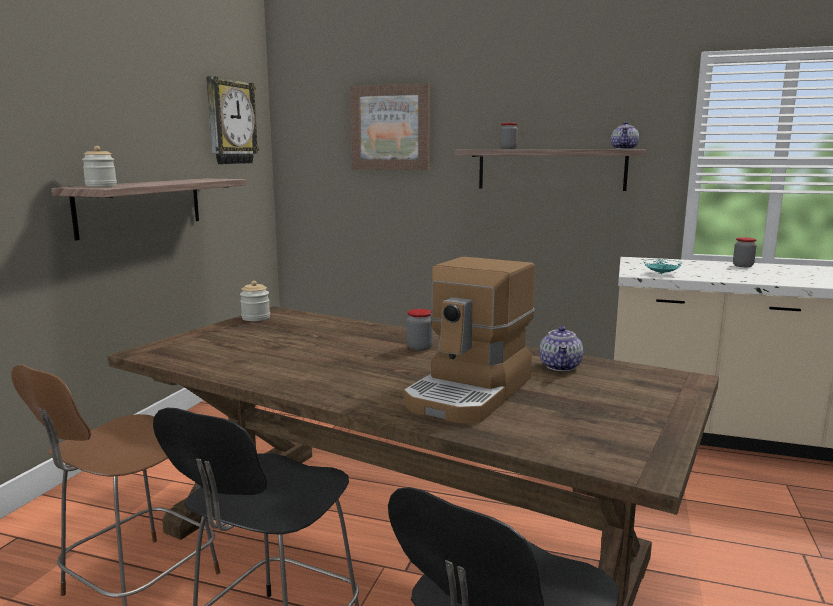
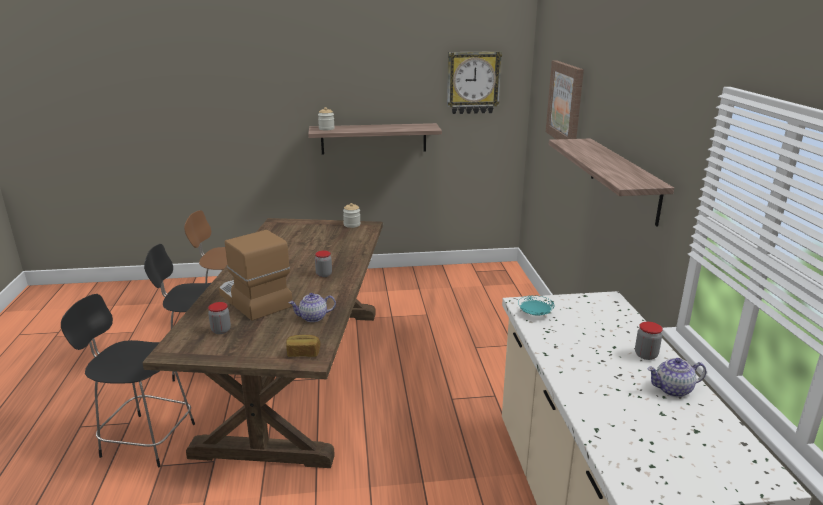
camera: 65 degrees right, 10 degrees up
(471, 392) = (253, 300): coffee machine -> coffee machine turned 45 degrees clockwise
(508, 149) = (580, 150): jar -> jar (221, 330)
(624, 149) = (634, 181): teapot -> teapot (673, 390)
(666, 381) = (303, 353): none -> bread

